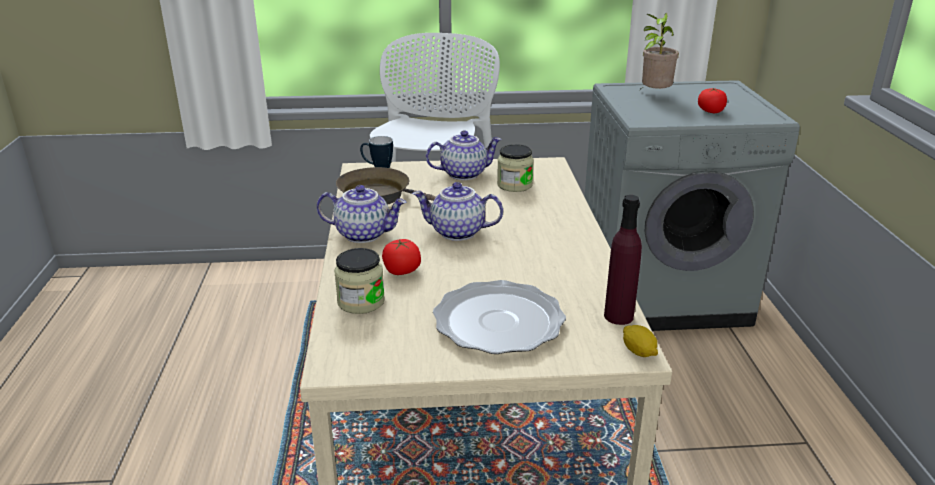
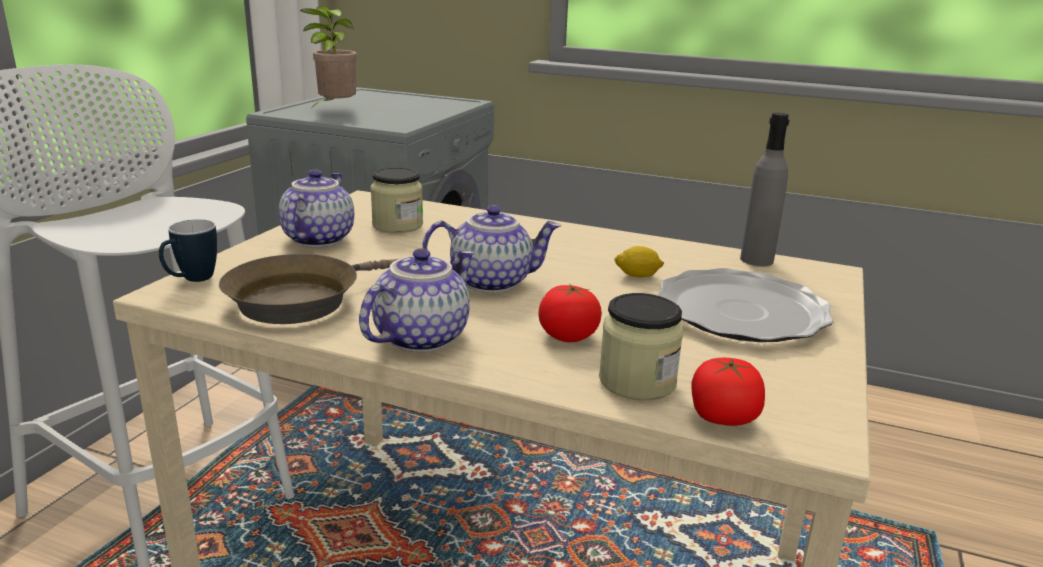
camera: 65 degrees left, 5 degrees down
(457, 233) = (491, 281): teapot -> teapot turned 135 degrees counterclockwise
(618, 316) = (756, 260): purple bottle -> grey bottle
(638, 352) = (827, 269): lemon -> lemon (638, 276)
(710, 111) = (416, 109): tomato -> tomato (722, 418)

